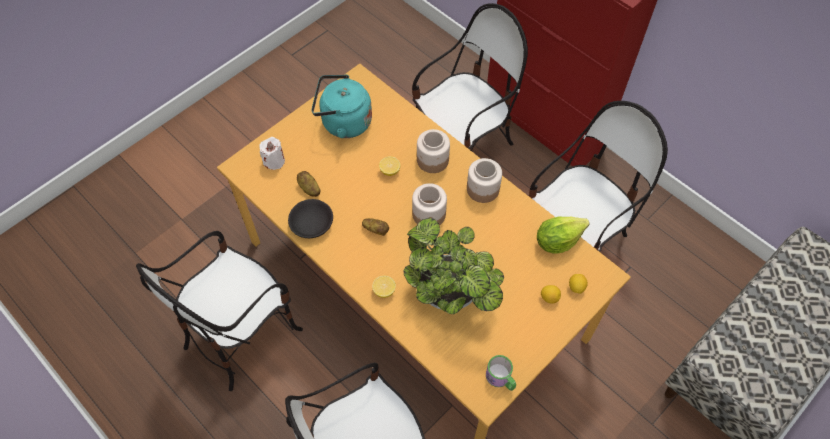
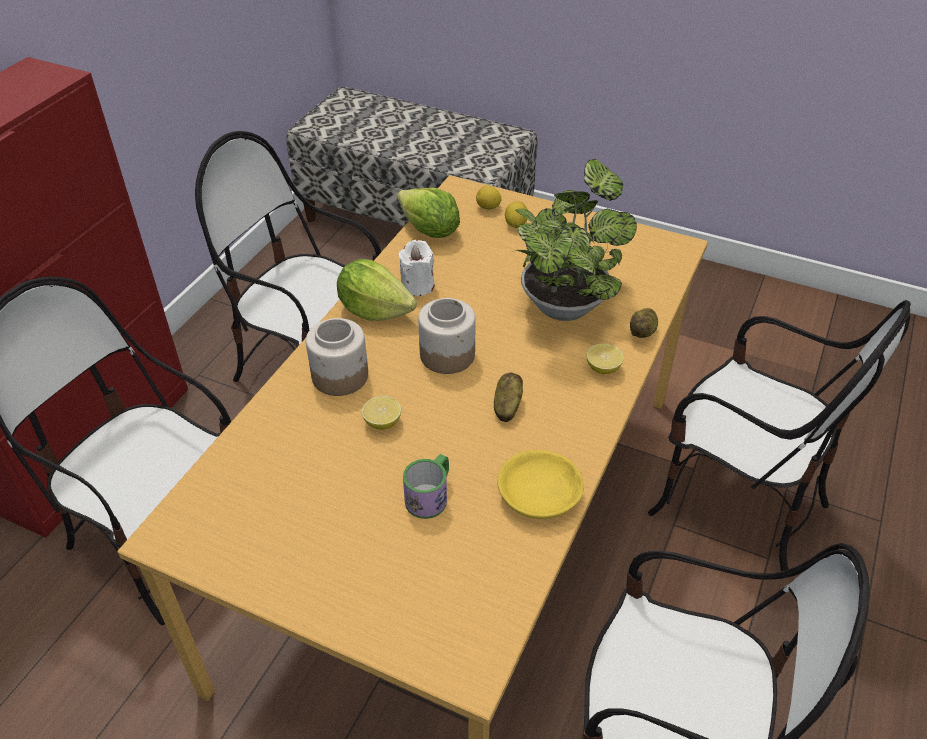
camera: 110 degrees left, 15 degrees down
(274, 161) = (430, 608): white candle -> white candle (417, 286)
(309, 188) = (470, 523): potato -> potato (643, 332)
(311, 223) = (540, 494): black bowl -> yellow bowl
(343, 122) = (293, 523): turquoise kettle -> none
(483, 189) = (374, 310): jar -> lettuce
(501, 379) = (646, 241): mug -> mug (430, 495)

